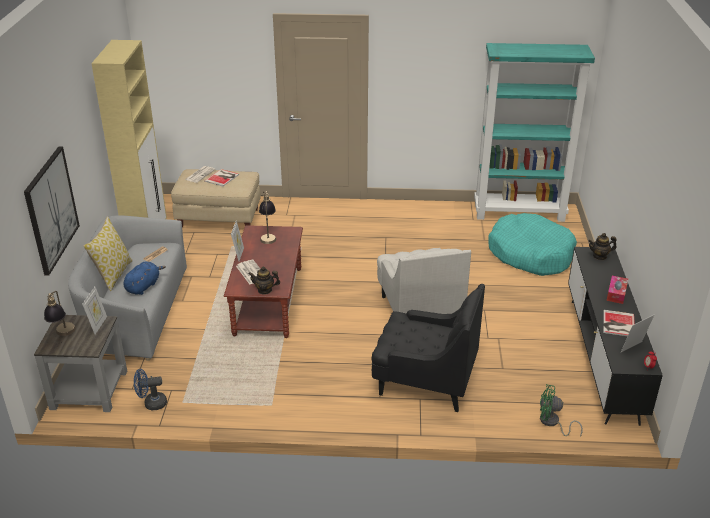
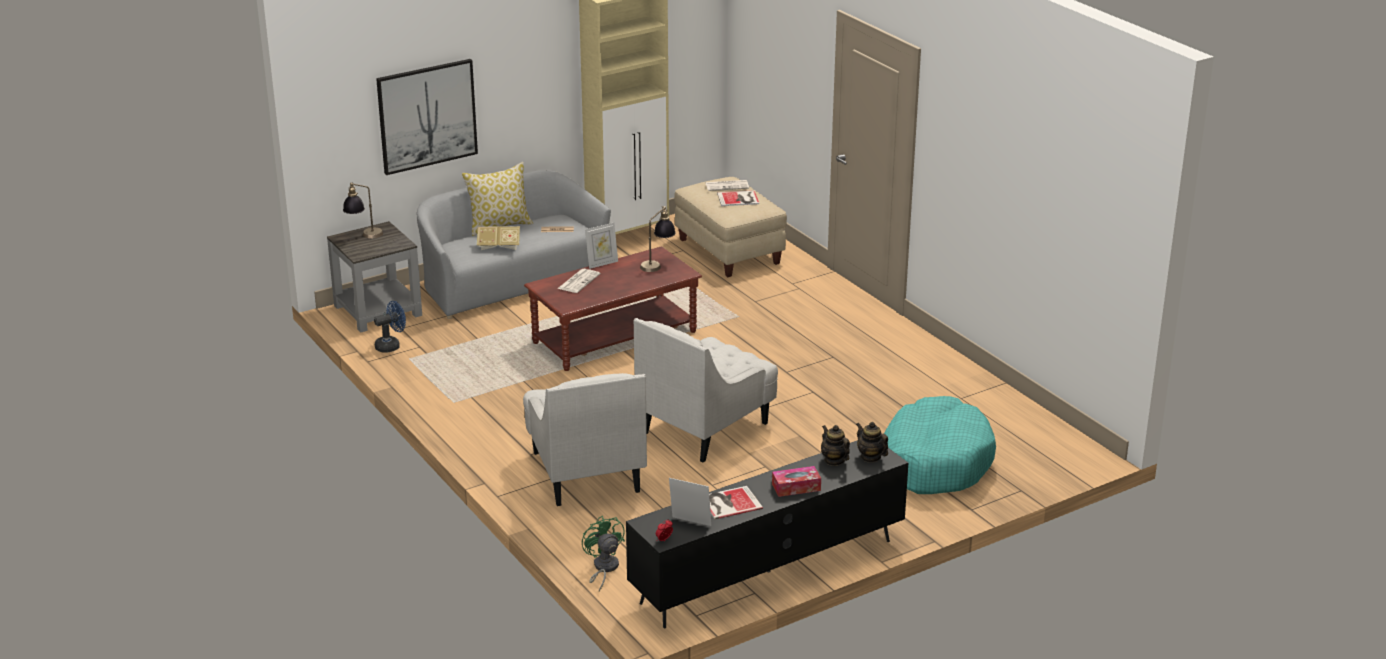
camera: 55 degrees right, 5 degrees down
(98, 325) = (394, 243): picture frame -> none
(143, 286) = (499, 246): blue plush toy -> book
(151, 404) = (391, 346): blue fan -> blue fan turned 105 degrees clockwise
(265, 290) = (557, 299): teapot -> teapot (834, 460)
(424, 381) = (585, 471): black armchair -> white armchair
(520, 212) = (1031, 425): turquoise bookcase -> none

